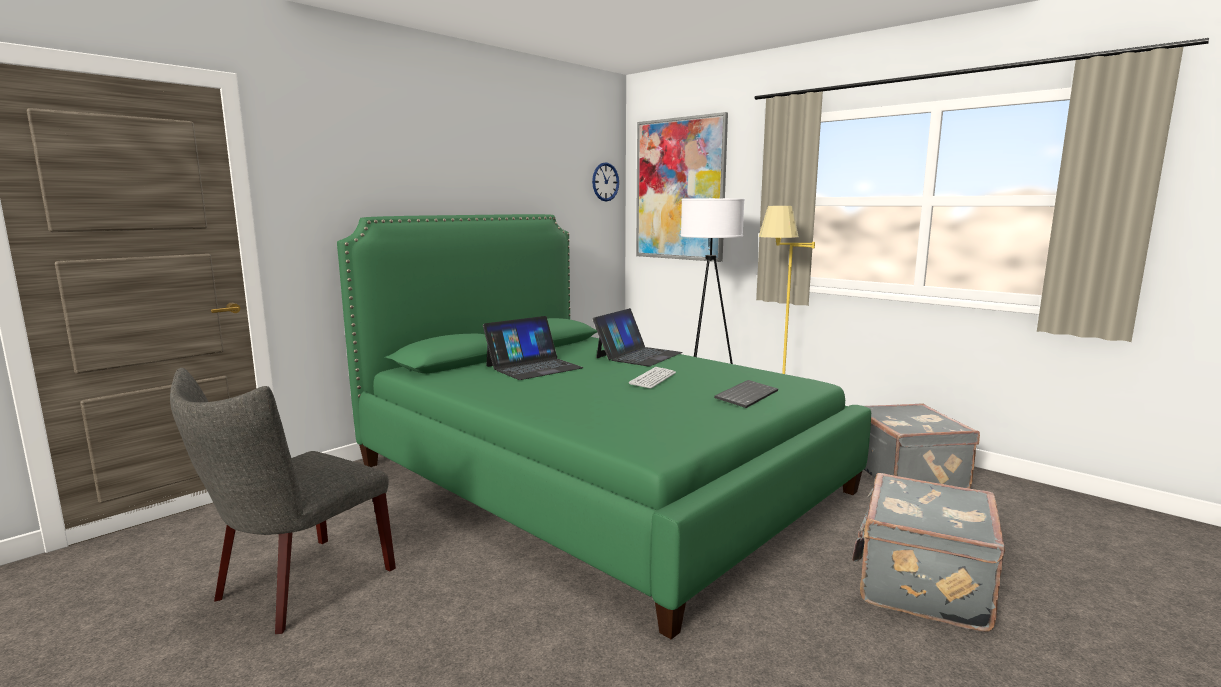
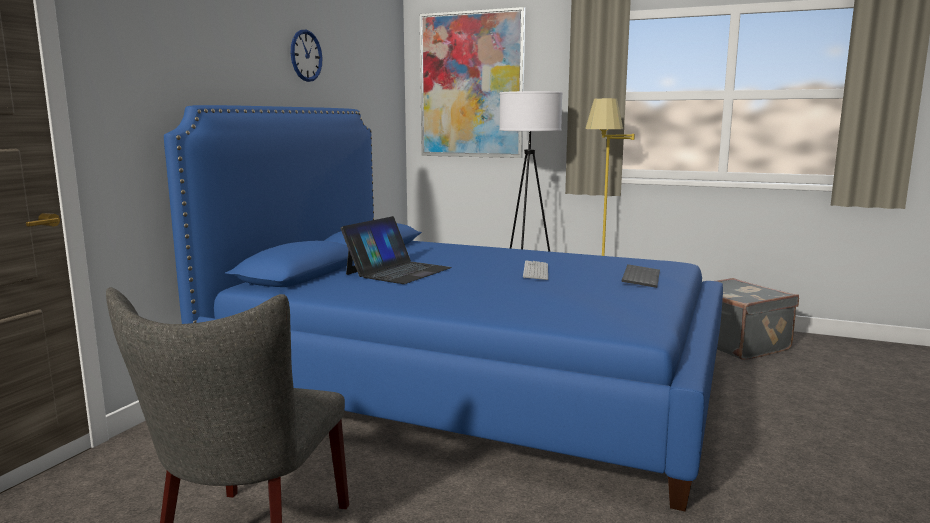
camera: 20 degrees left, 0 degrees up
(596, 477) = (472, 382): green bed -> blue bed
(605, 182) = (390, 76): wall clock -> wall clock (306, 55)
(638, 355) = (486, 253): laptop -> none
(920, 585) = (826, 426): grey suitcase -> none

